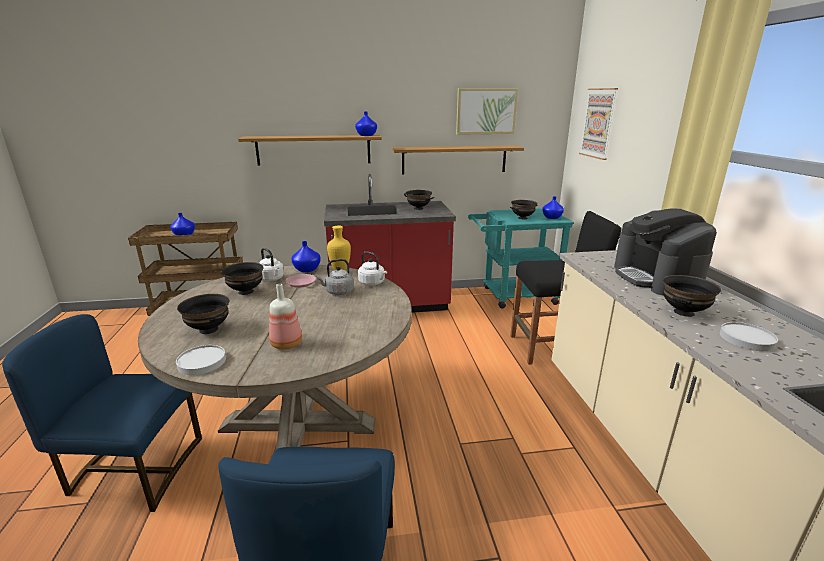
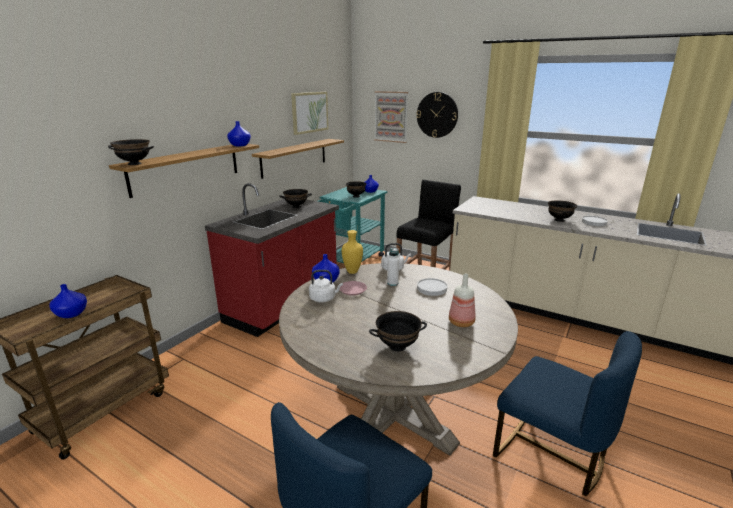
camera: 50 degrees left, 0 degrees up
(201, 362) = (456, 360): white plate -> white plate (431, 288)
(245, 292) = (336, 315): black bowl -> black bowl (134, 164)
(338, 292) = (392, 283): grey kettle -> white bottle
(640, 121) = (437, 115): none -> wall clock
(656, 278) = (515, 209): coffee machine -> none

